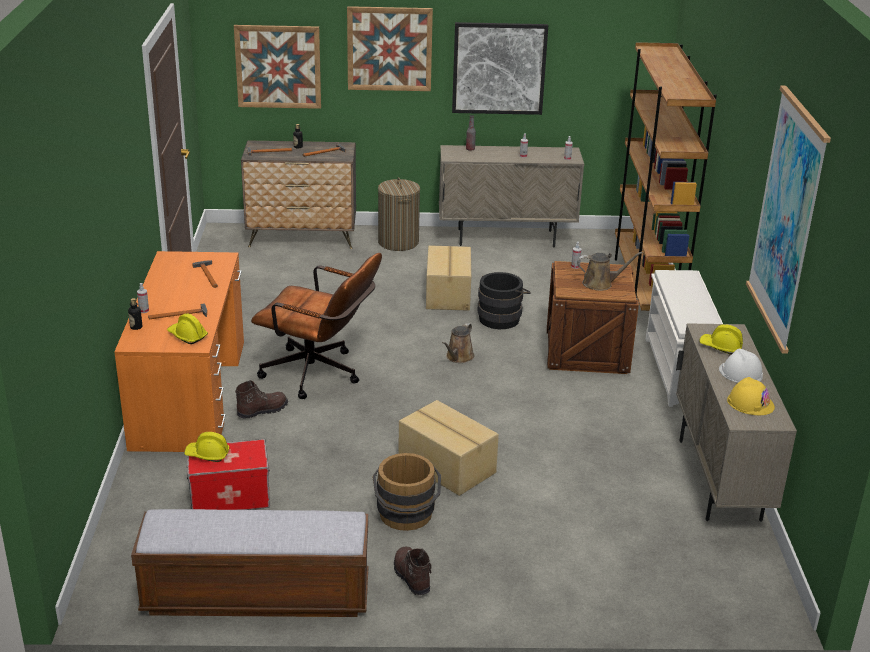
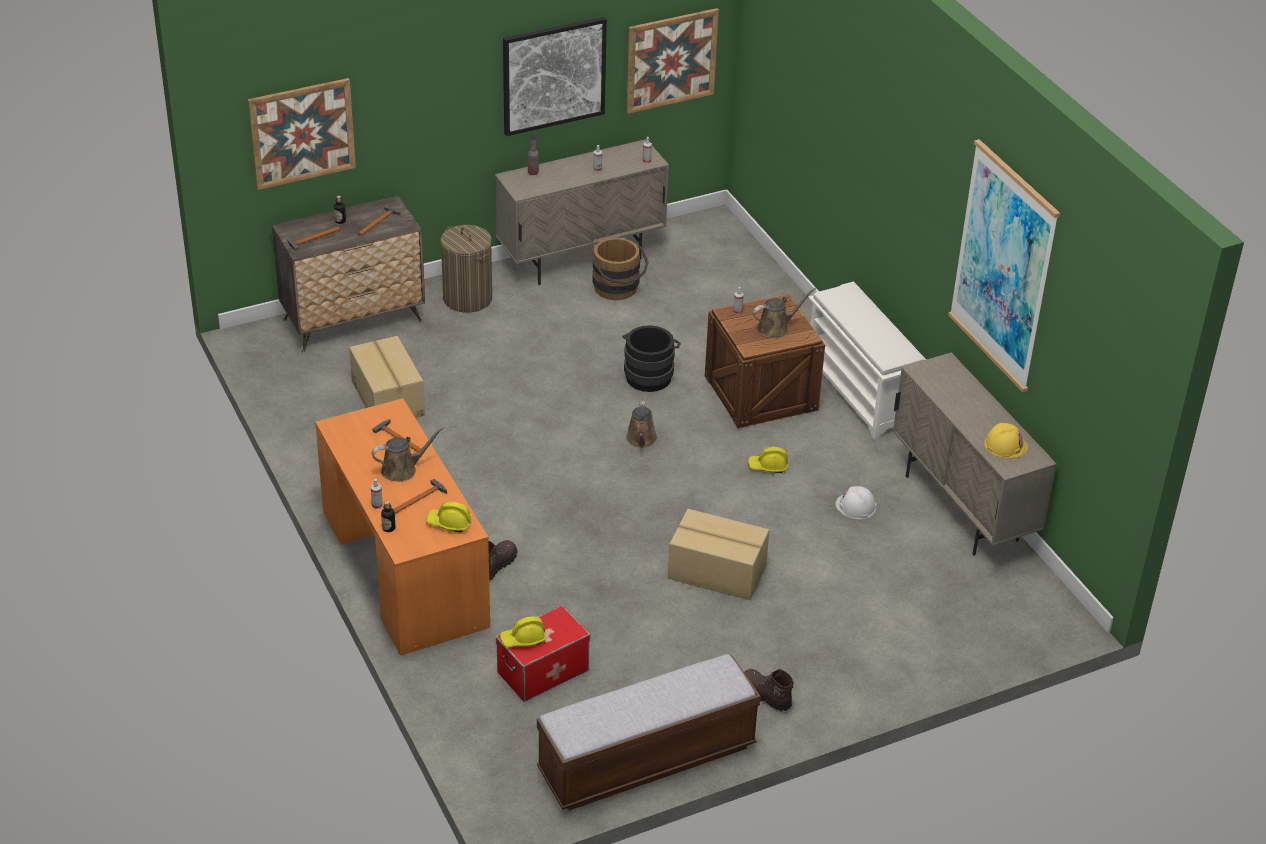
camera: 25 degrees left, 10 degrees up
(189, 294) = (402, 469): none -> brown watering can
(319, 375) = (518, 505): brown office chair -> none
(389, 49) = (430, 83): picture -> picture (671, 60)
(406, 517) = (718, 638): brown bucket -> brown bucket (618, 290)
(449, 294) = (574, 357): cardboard box -> cardboard box (388, 398)
(646, 285) = (766, 288): brown bookcase -> none
(720, 347) = (946, 387): yellow hard hat -> yellow hard hat (768, 466)
(740, 373) = (979, 413): white hard hat -> white hard hat (855, 506)

